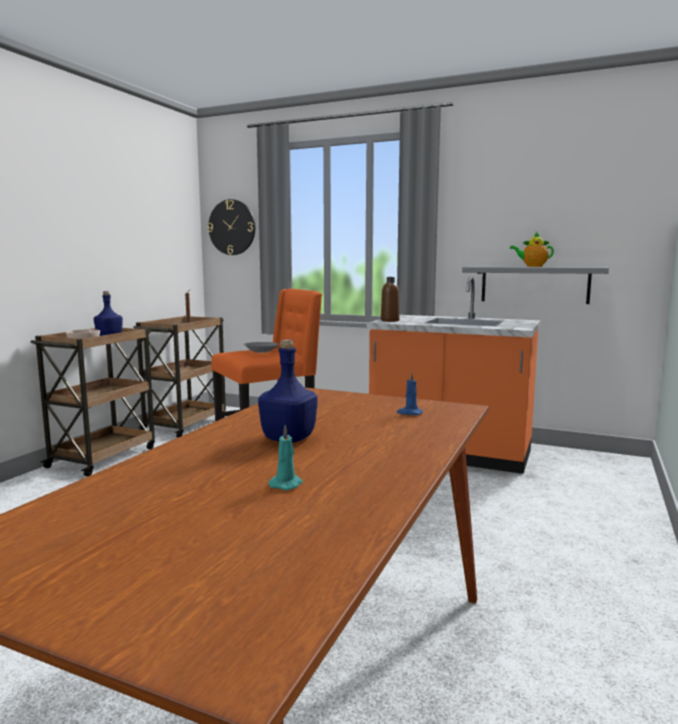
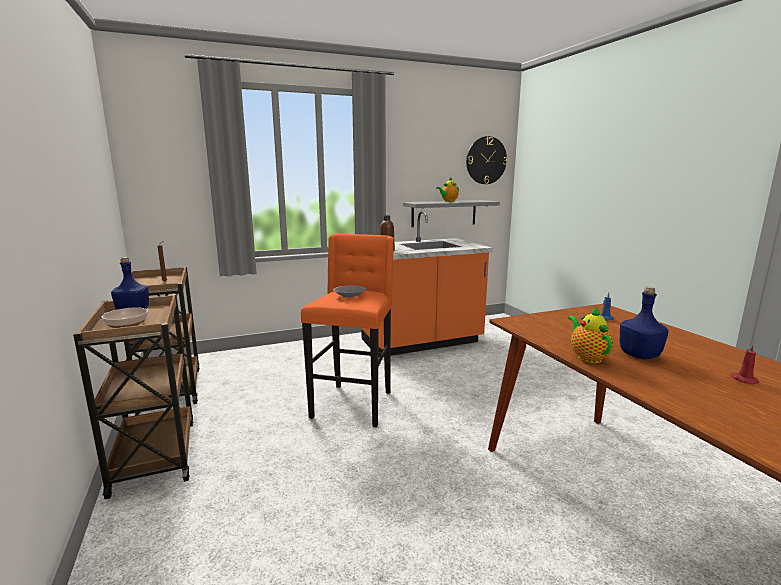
camera: 45 degrees left, 5 degrees up
(232, 227) = (162, 166): wall clock -> wall clock (486, 160)
(238, 424) = (587, 357): none -> teapot
(286, 484) = (743, 379): turquoise candle -> red candle

